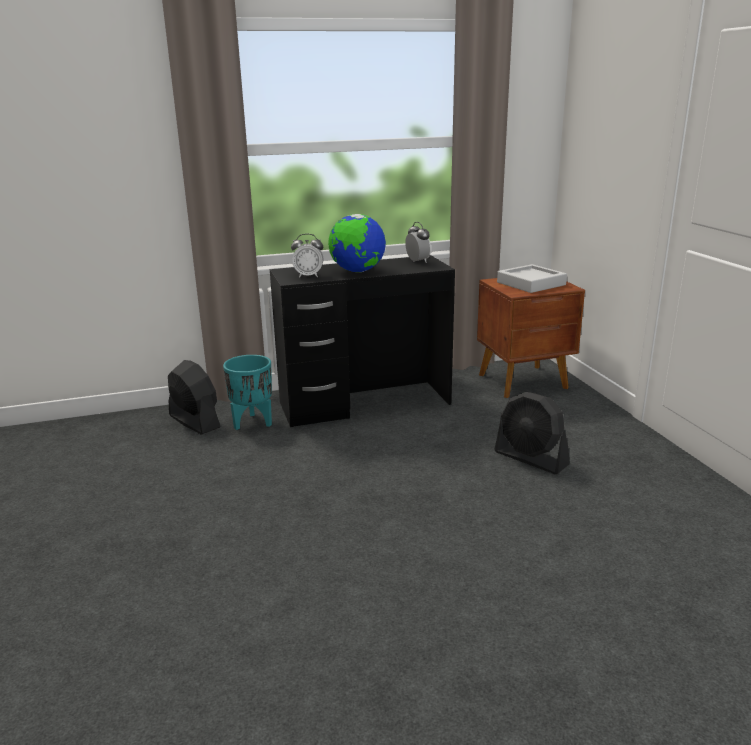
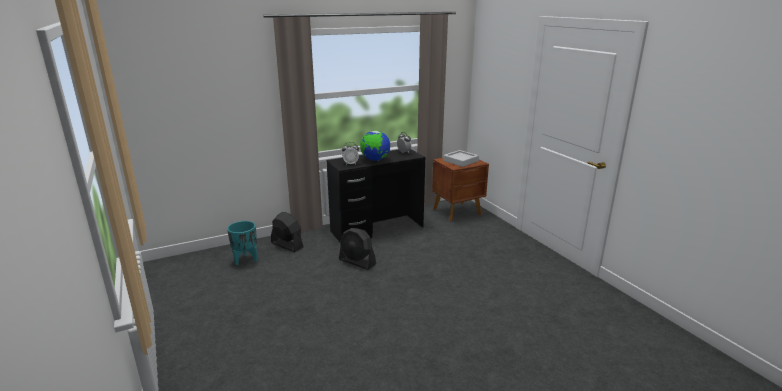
camera: 10 degrees left, 0 degrees up
(253, 422) = (320, 243): turquoise planter -> turquoise planter (246, 260)
(531, 458) = (471, 253): black fan -> black fan (357, 262)

